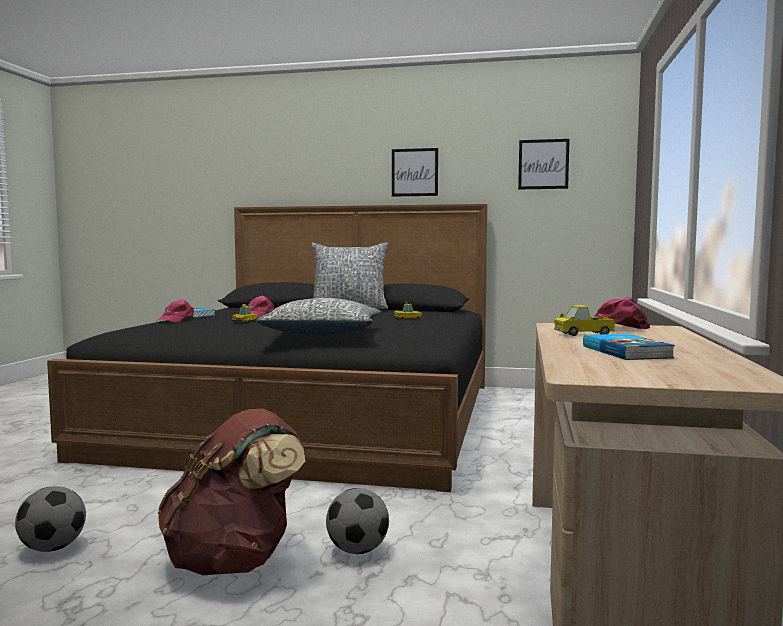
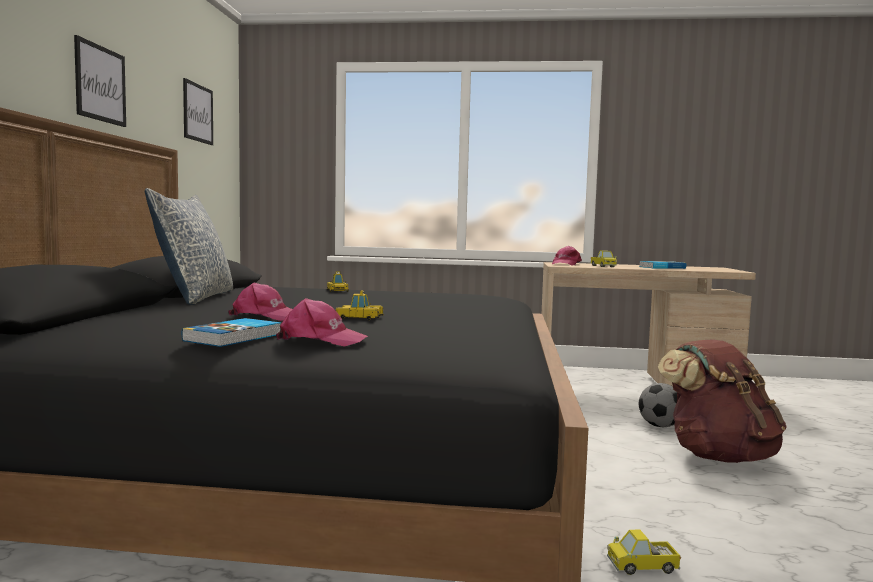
camera: 95 degrees left, 0 degrees up
(52, 548) = (800, 530): football -> none
(82, 483) = (642, 566): none -> toy truck
(323, 334) = (475, 304): pillow -> none

